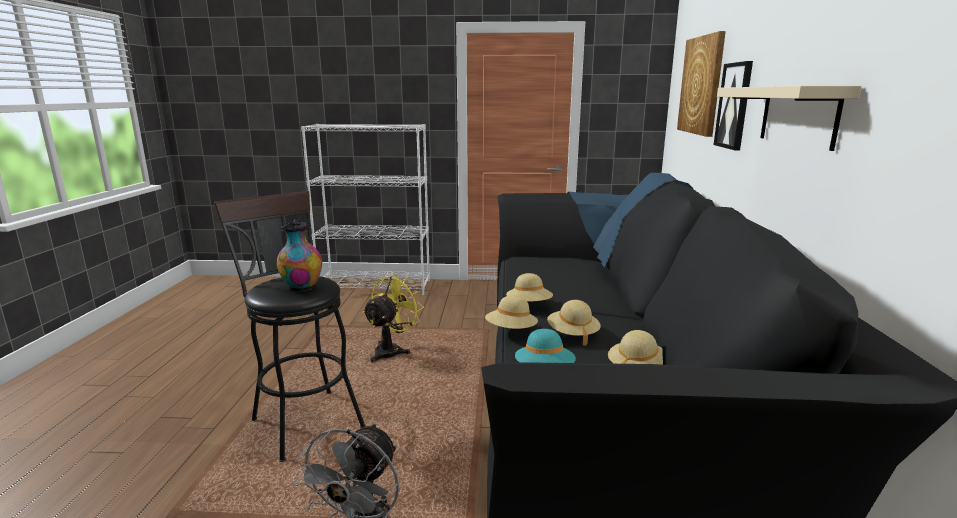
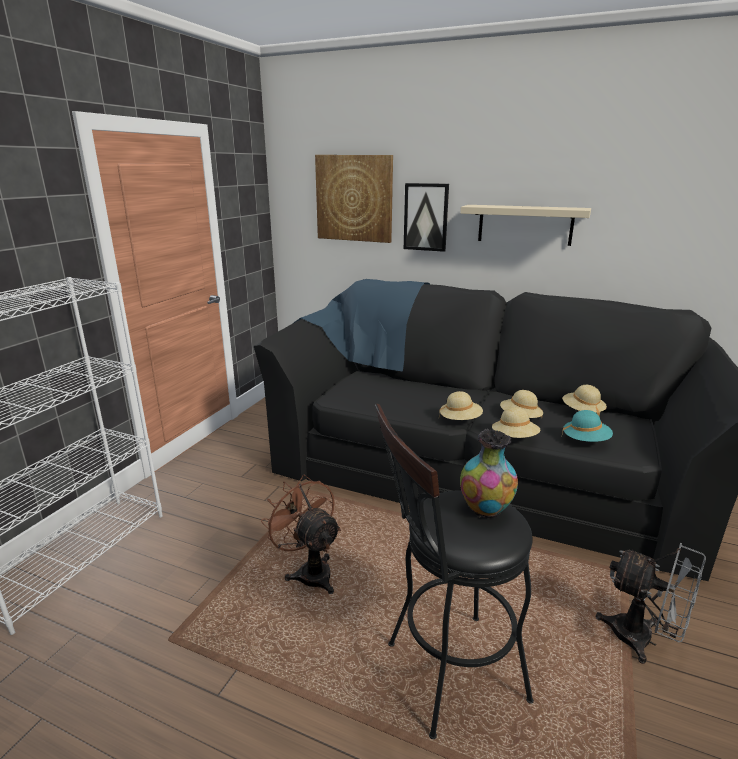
camera: 70 degrees left, 5 degrees up
(392, 350) = (309, 571): yellow fan -> brown fan

